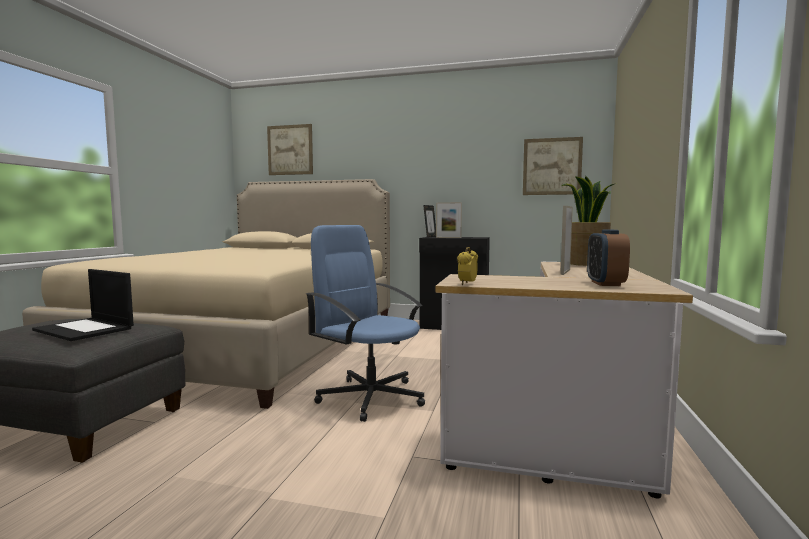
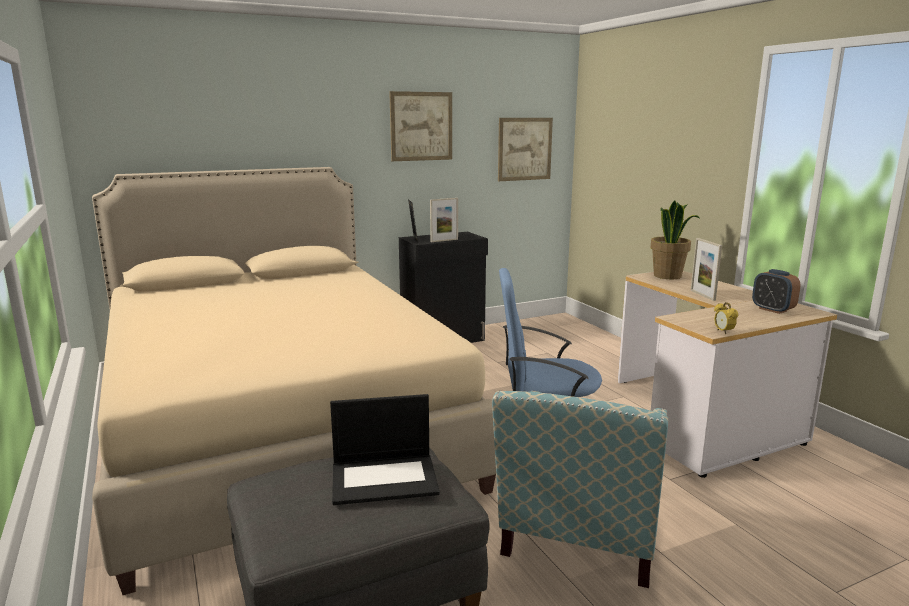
camera: 40 degrees left, 10 degrees up
(233, 460) = (578, 544): none -> armchair
(290, 150) = (182, 119): picture -> picture (421, 126)

